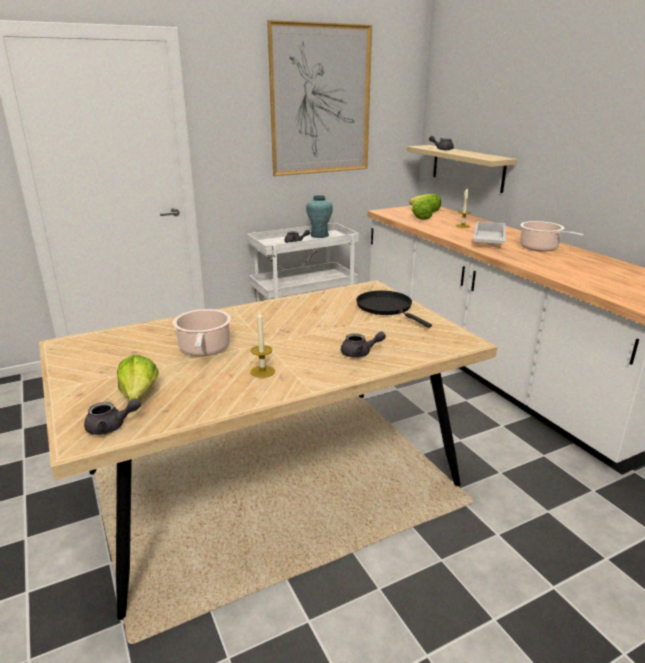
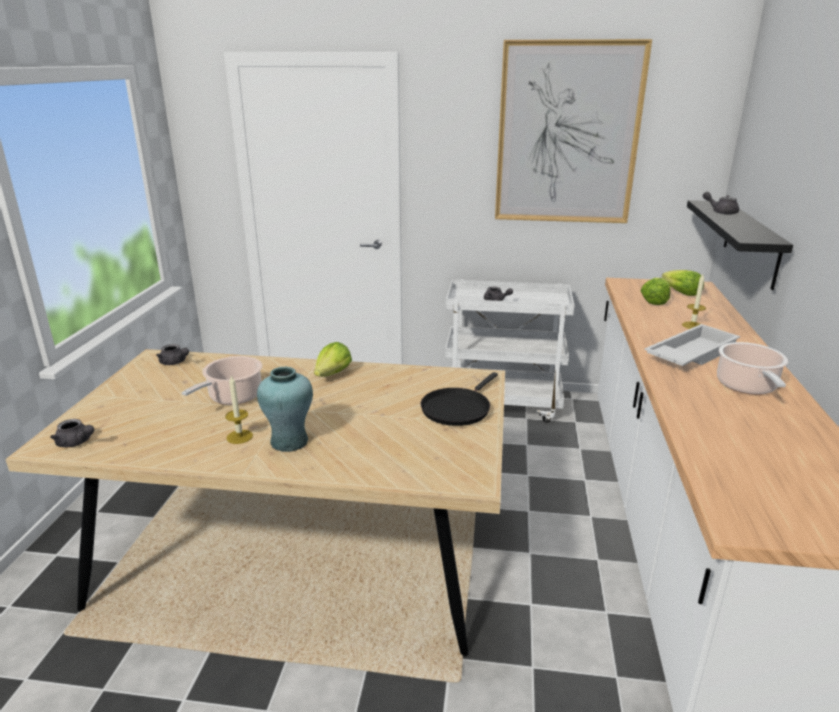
camera: 35 degrees right, 0 degrees up
(139, 394) = (131, 422): lettuce -> lettuce (333, 374)
(319, 235) = (536, 297): turquoise vase -> turquoise vase (289, 441)
(360, 353) = (346, 451): grey teapot -> grey teapot (175, 363)
(386, 308) = (457, 408): black frying pan -> black frying pan turned 150 degrees counterclockwise
(467, 167) = (751, 243): beige shelf -> black shelf

